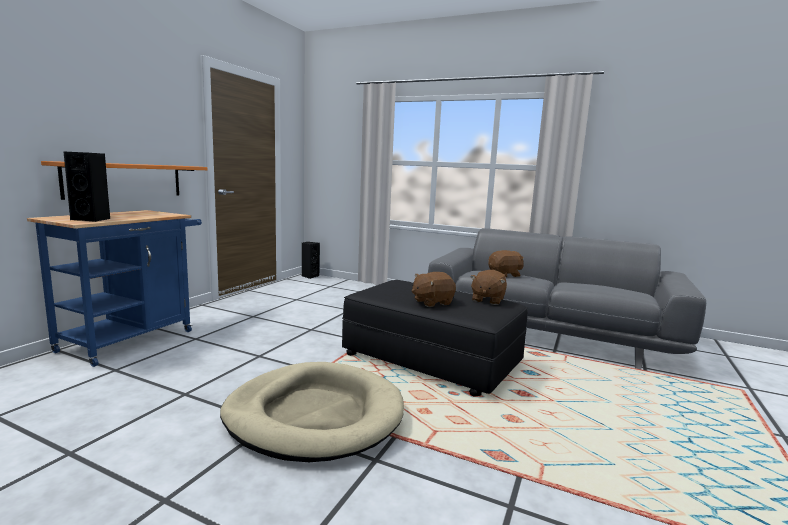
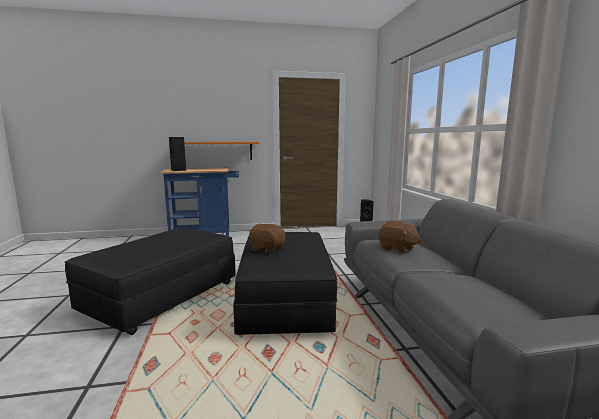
camera: 55 degrees right, 0 degrees up
(314, 415) = (162, 295): beige dog bed -> black ottoman
(487, 300) = (308, 260): brown plush toy -> none

